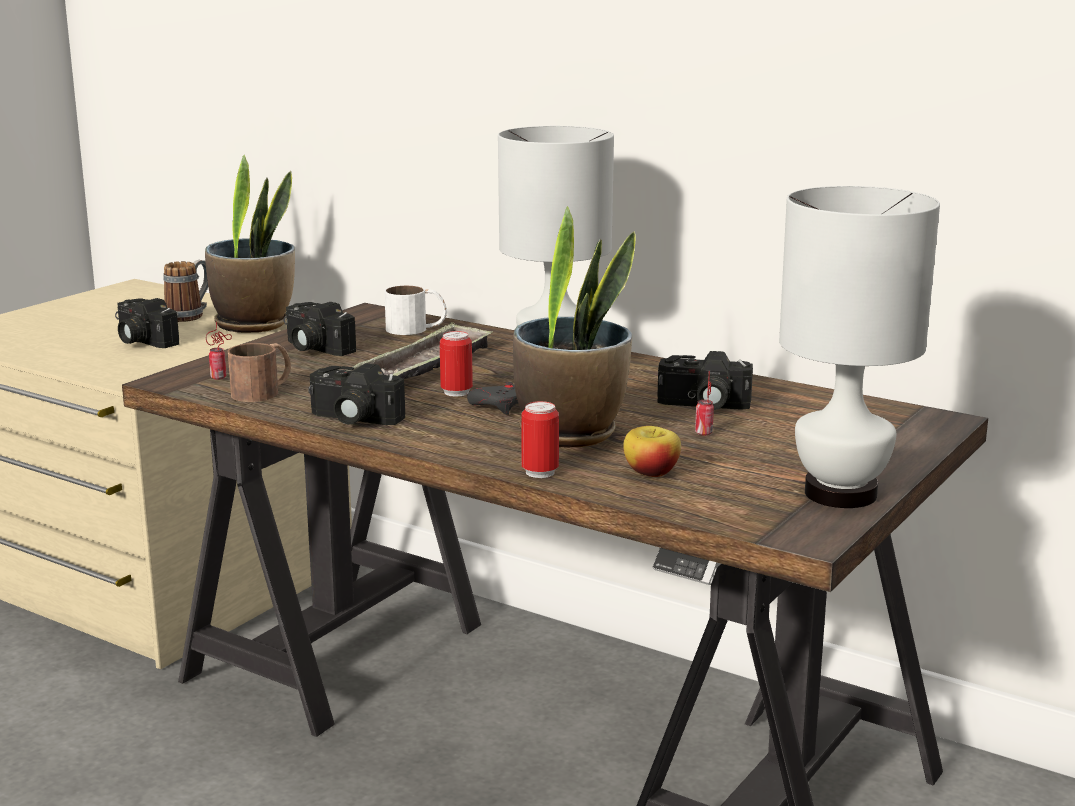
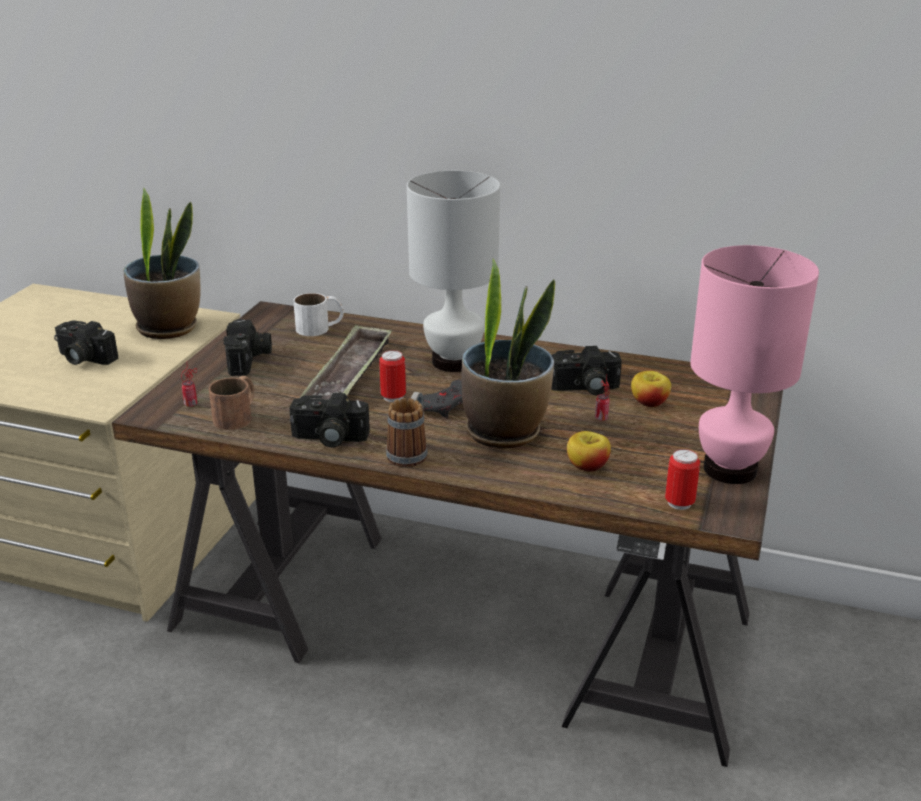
camera: 15 degrees left, 10 degrees up
(190, 315) = (108, 322): mug -> mug (410, 452)
(313, 348) = (250, 360): camera -> camera turned 120 degrees counterclockwise
(540, 472) = (506, 478): can -> can (679, 503)
(778, 425) = (649, 403): none -> apple
(842, 494) = (731, 469): white table lamp -> pink table lamp

